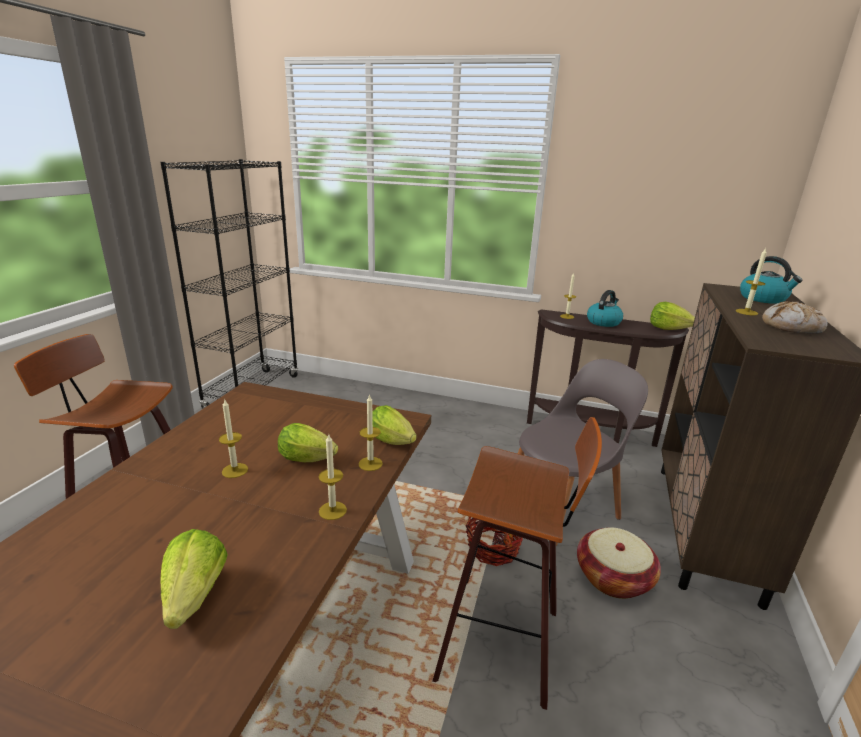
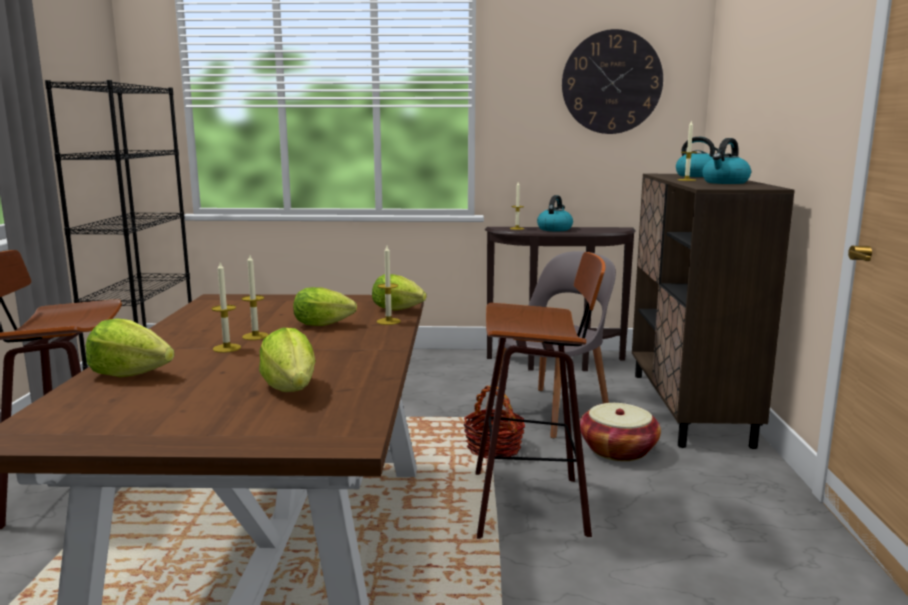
camera: 15 degrees left, 10 degrees down
(332, 510) = (376, 344): candle -> candle (227, 348)
(667, 328) = (616, 229): lettuce -> lettuce (130, 374)
(691, 175) = (612, 82): none -> wall clock
(792, 327) = (725, 182): bread -> kettle

